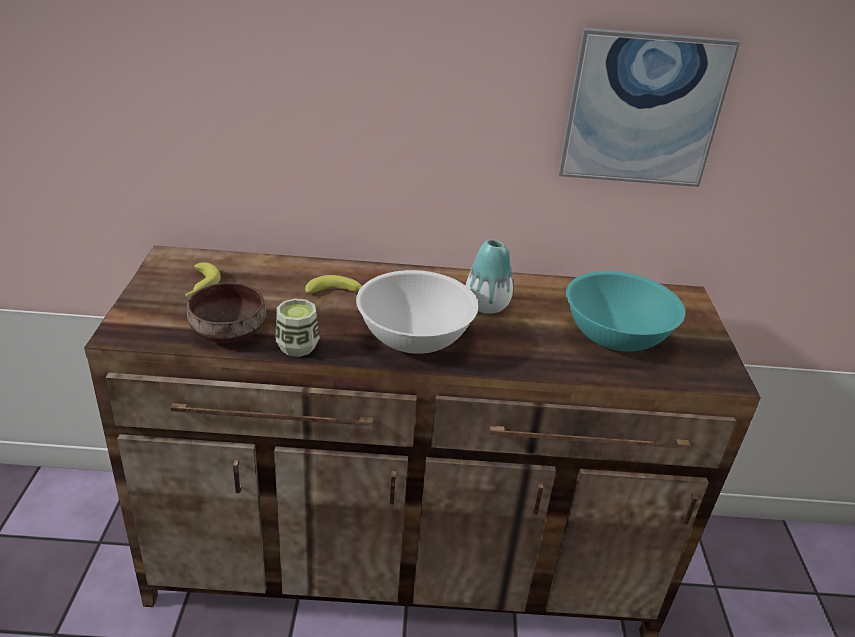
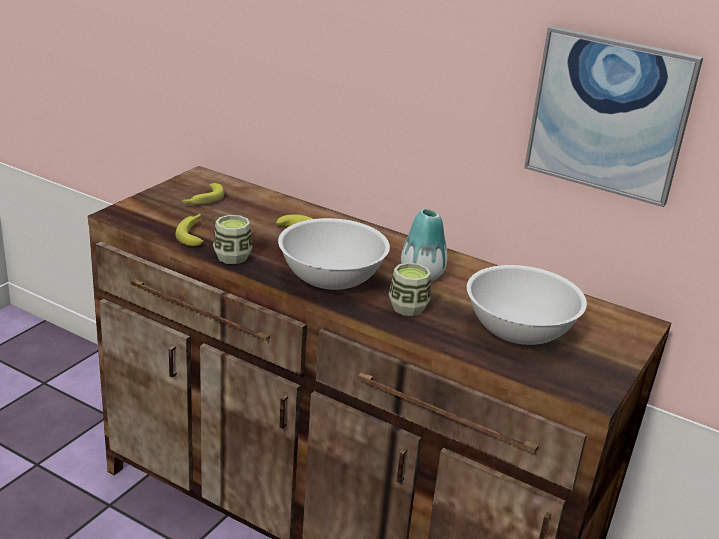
camera: 30 degrees right, 5 degrees down
(230, 331) = (194, 233): brown bowl -> banana
(510, 346) = (408, 307): none -> cup
(616, 336) = (519, 331): turquoise bowl -> white bowl

